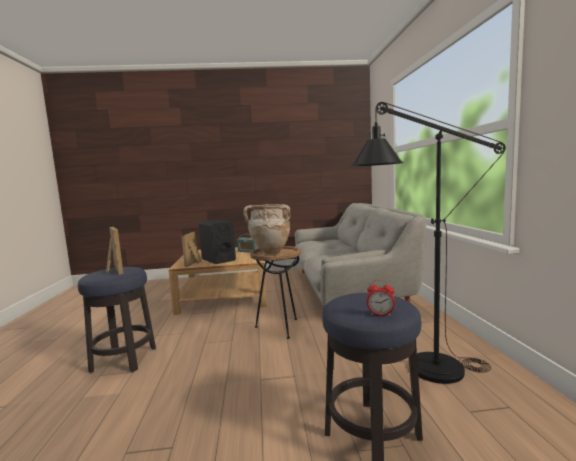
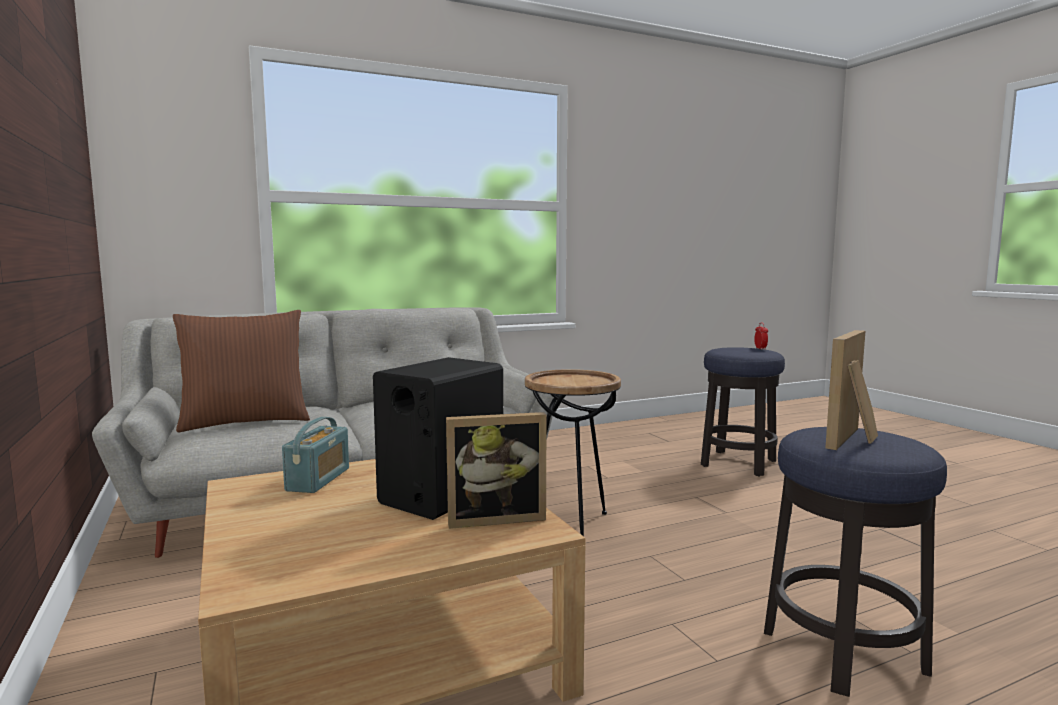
camera: 110 degrees left, 0 degrees up
(270, 253) = (580, 382): beige vase -> none
(323, 242) = (245, 422): none -> brown pillow
(421, 370) = (620, 451): black floor lamp -> none

